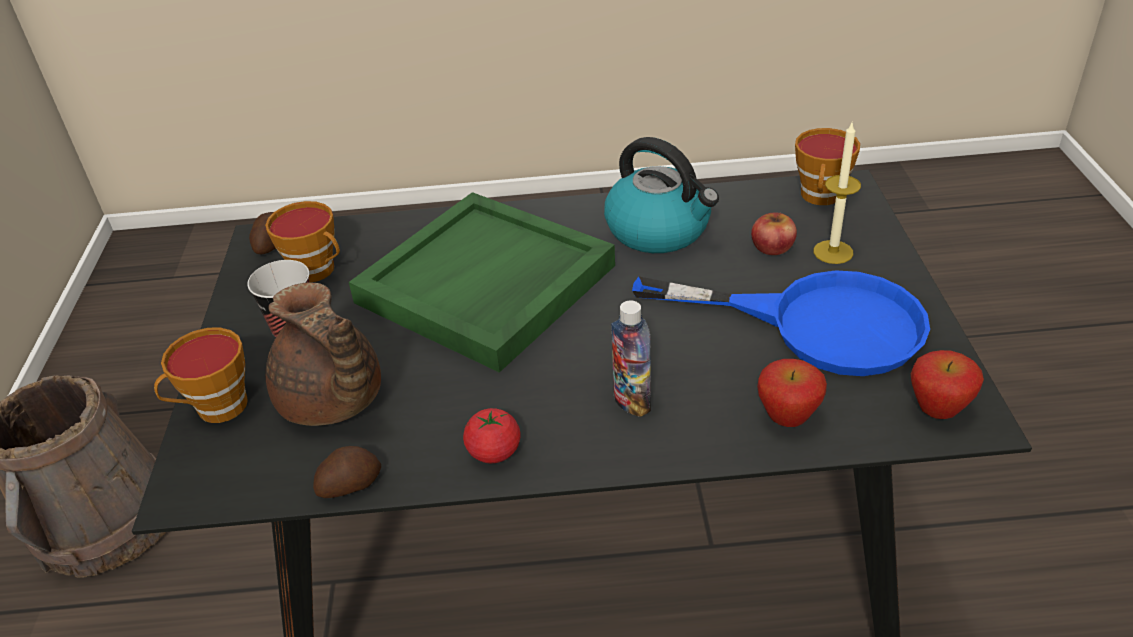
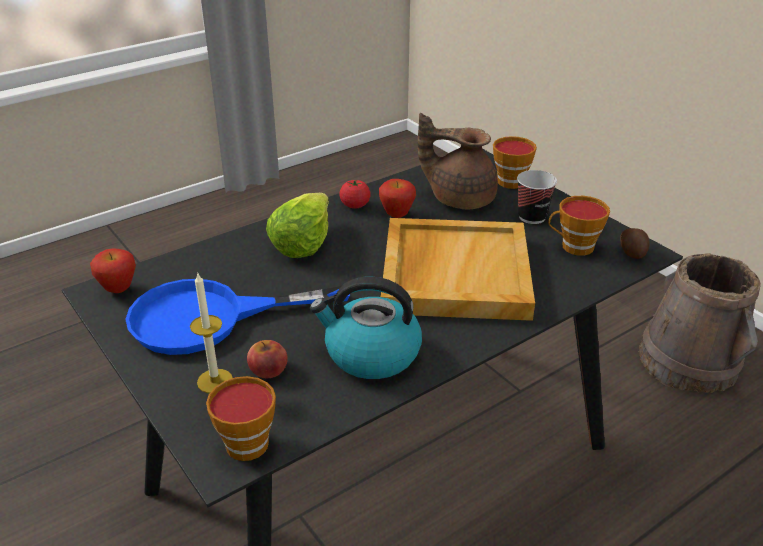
camera: 145 degrees right, 5 degrees down
(349, 484) = (408, 178): potato -> none
(486, 285) = (454, 272): green tray -> beige tray
(632, 402) = (302, 243): bottle -> lettuce
(787, 419) = (208, 260): apple -> apple (397, 215)

